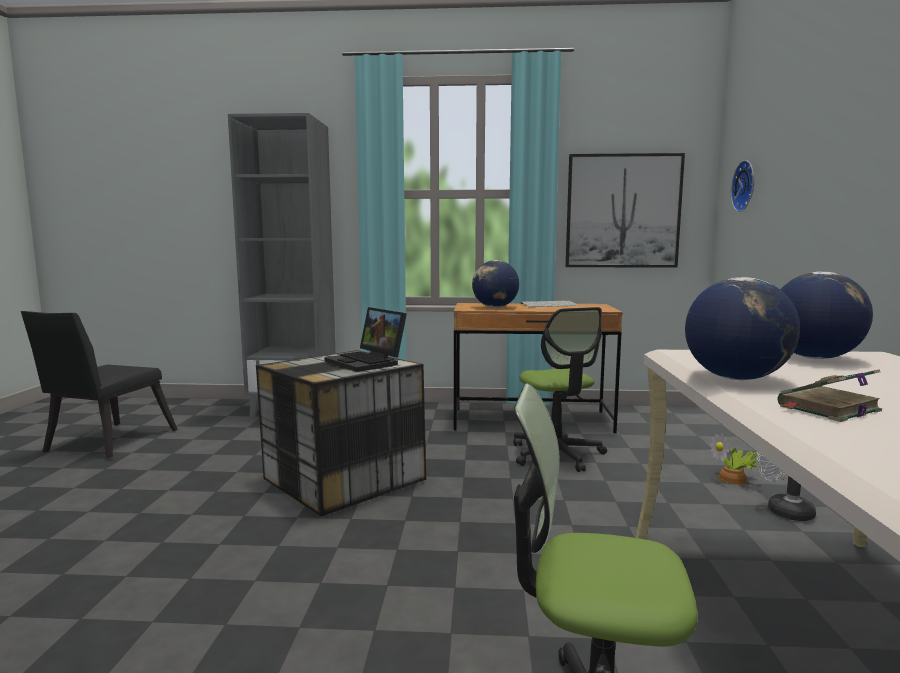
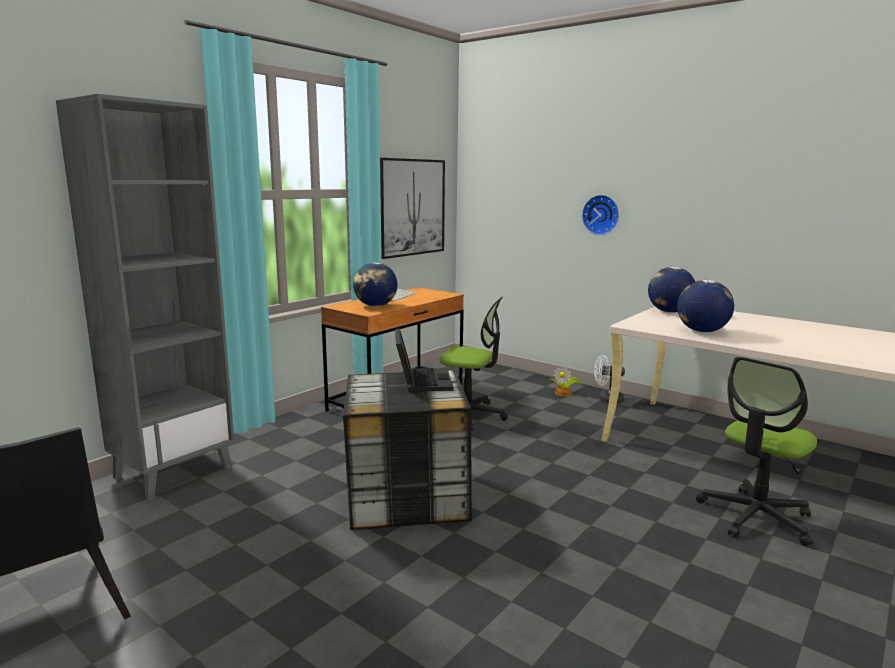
camera: 55 degrees left, 5 degrees up
(368, 362) = (421, 380): laptop -> laptop turned 90 degrees counterclockwise
(746, 186) = (503, 192): wall clock -> wall clock (601, 214)
(827, 408) = (763, 337): book -> none

